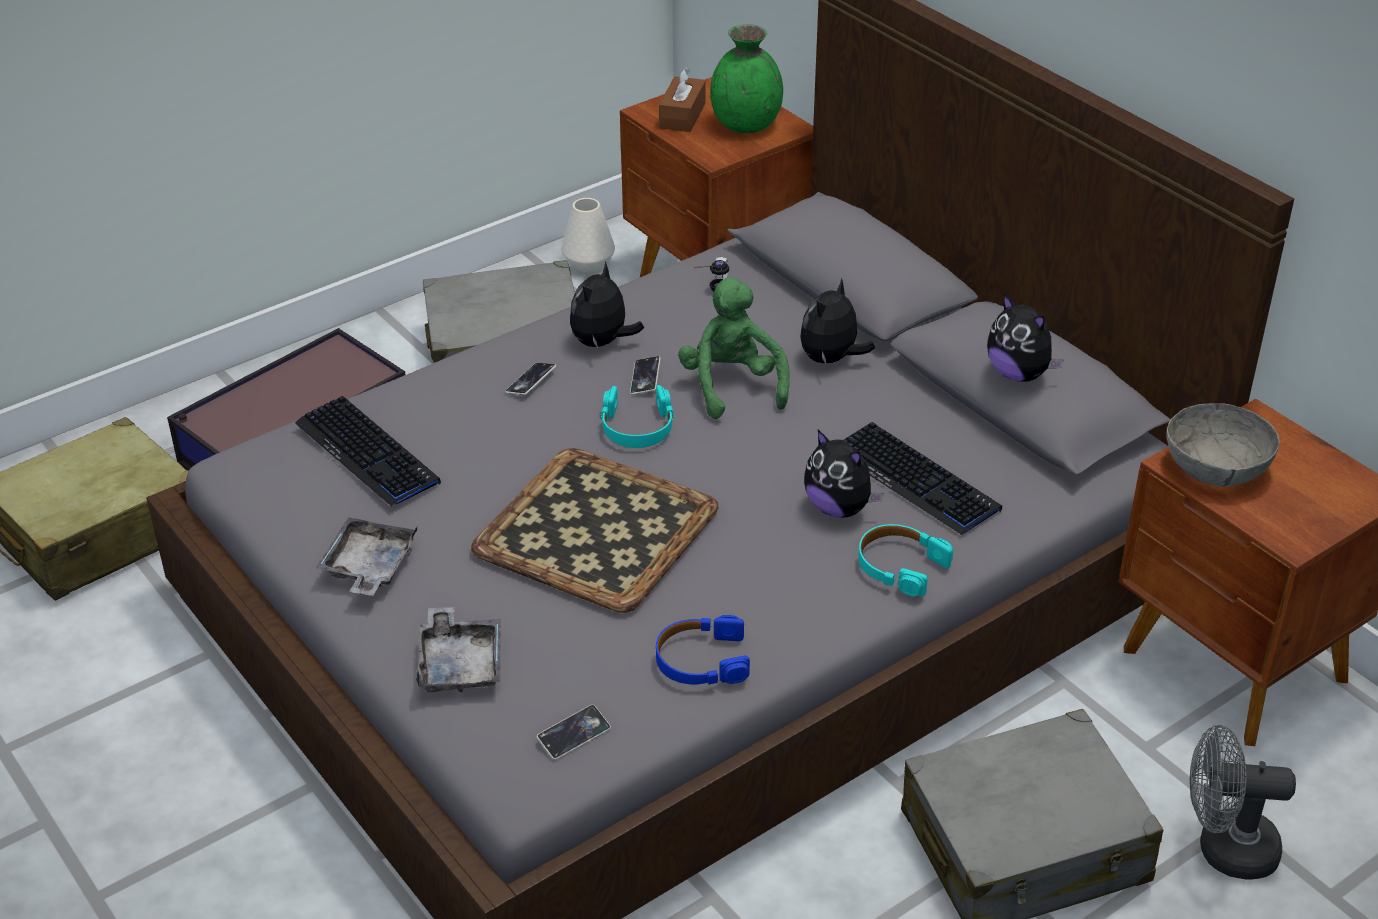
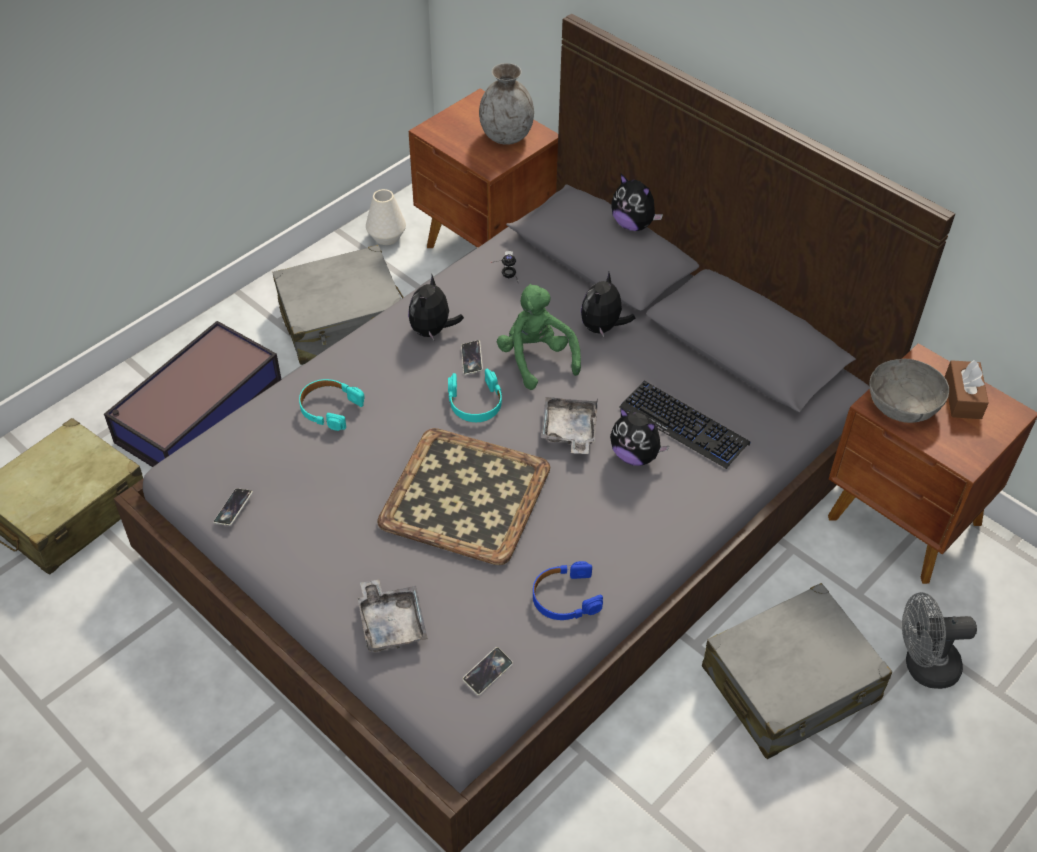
camera: 10 degrees left, 10 degrees up
(368, 453) = (280, 449): keyboard -> none
(368, 567) = (304, 549): grey tray -> grey tray (569, 431)
(531, 382) = (387, 371): phone -> phone (233, 509)
(682, 115) = (457, 132): brown tissue box -> brown tissue box (962, 397)
(746, 125) = (506, 136): green vase -> grey vase
(900, 566) = (688, 500): turquoise headphones -> turquoise headphones (329, 408)
(1019, 374) = (747, 336): plush toy -> plush toy (633, 224)

